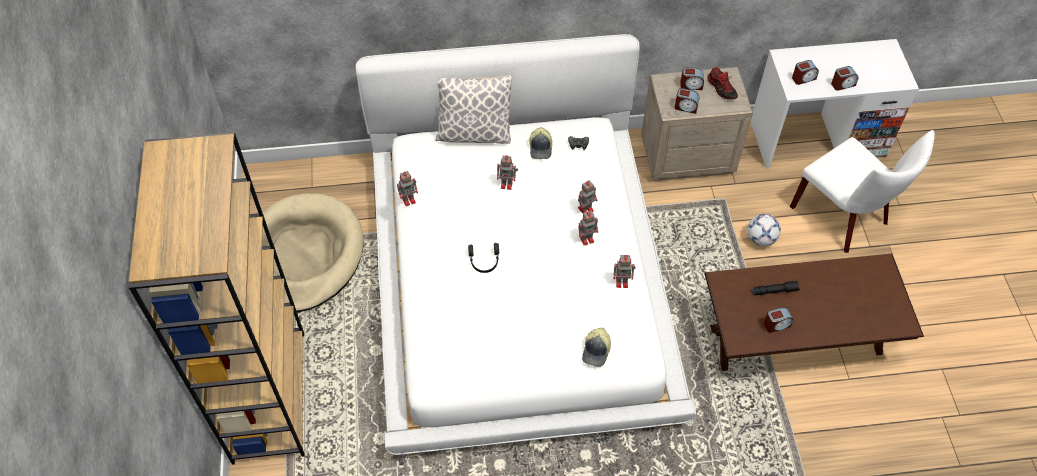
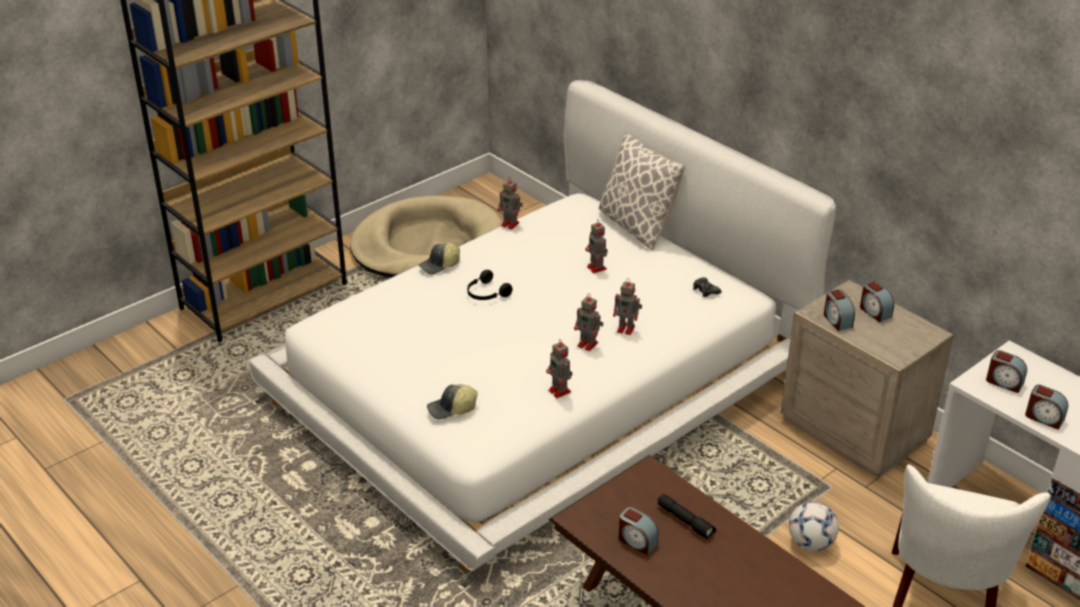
camera: 55 degrees right, 20 degrees down
(541, 148) = (669, 270): cap -> cap (440, 265)
(722, 88) = (902, 335): shoe -> none

